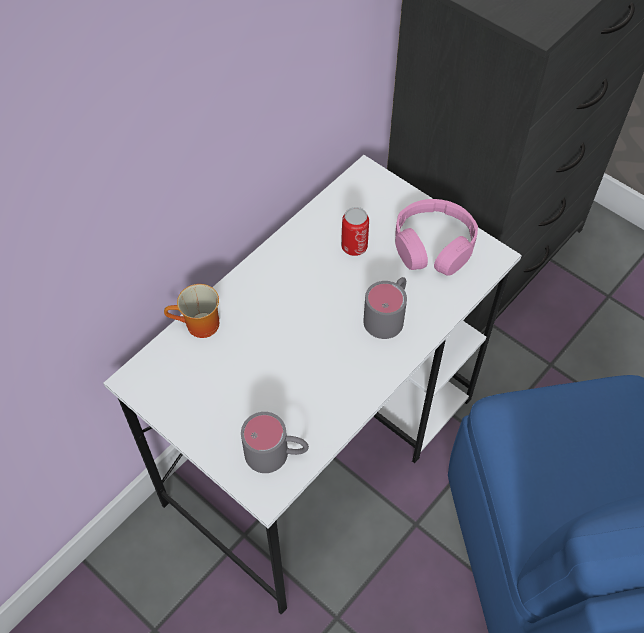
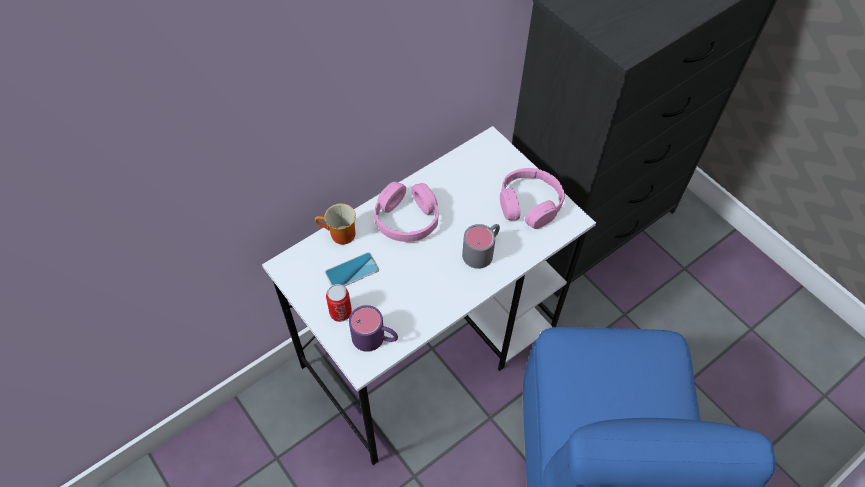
camera: 10 degrees right, 0 degrees up
(225, 371) = (352, 271): none -> phone
(276, 454) = (375, 338): grey mug -> purple mug
(281, 290) = (407, 218): none -> pink headphones
(354, 246) = (468, 195): can -> can (340, 312)

